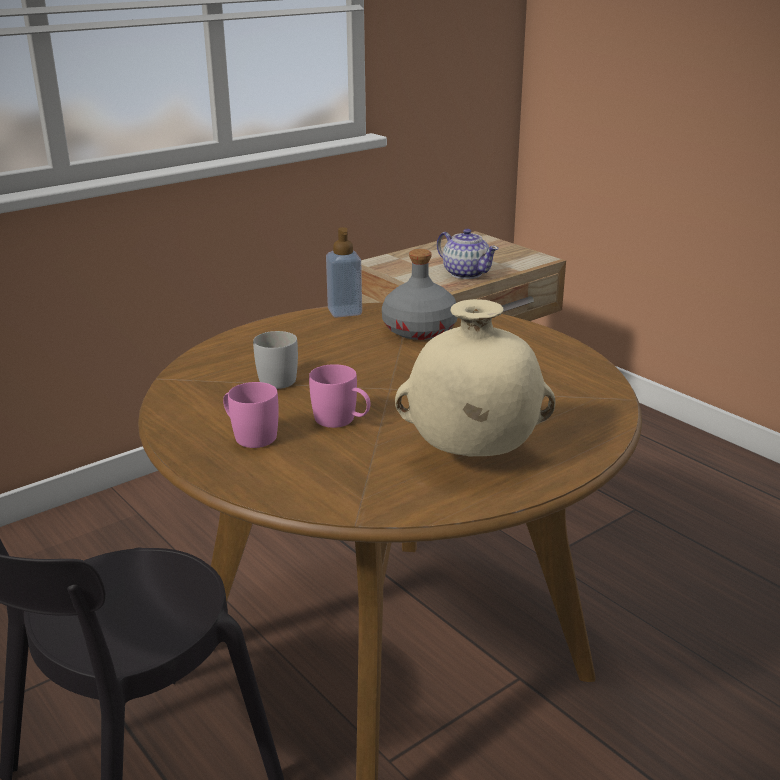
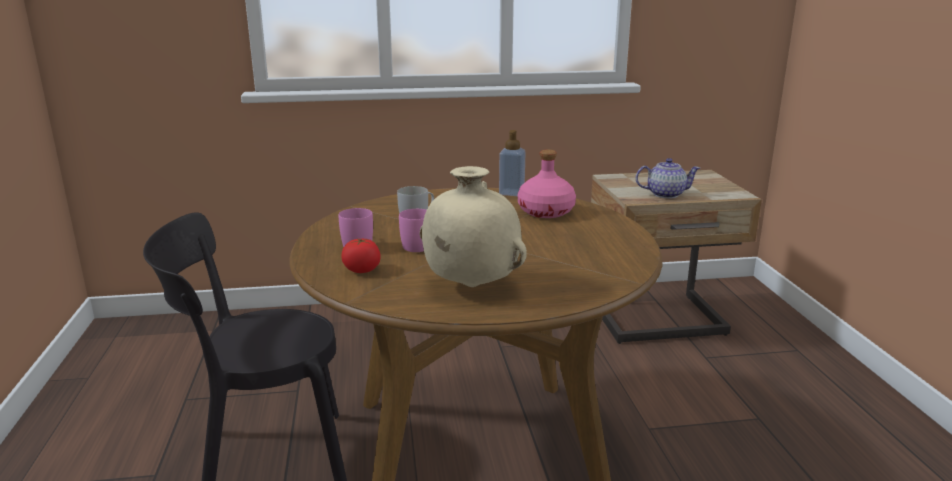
camera: 30 degrees right, 5 degrees down
(311, 472) = (362, 270): none -> tomato
(420, 330) = (546, 212): grey bottle -> pink bottle
(466, 273) = (665, 194): teapot -> teapot turned 75 degrees counterclockwise

